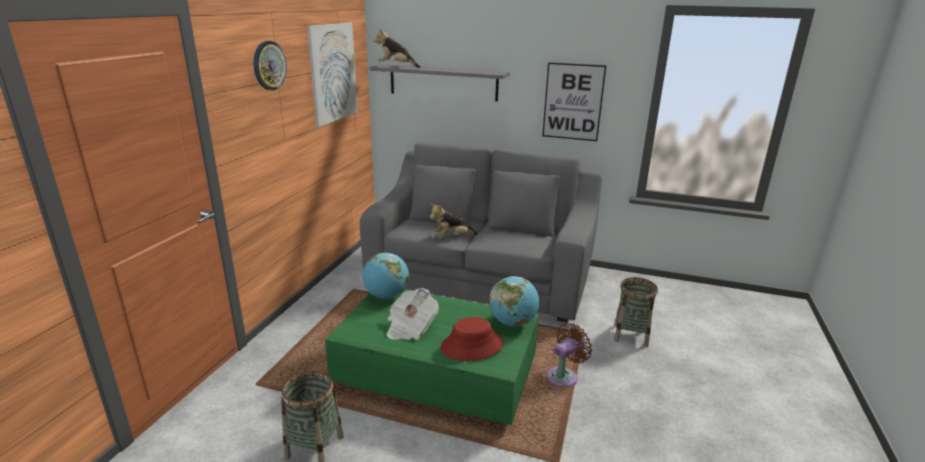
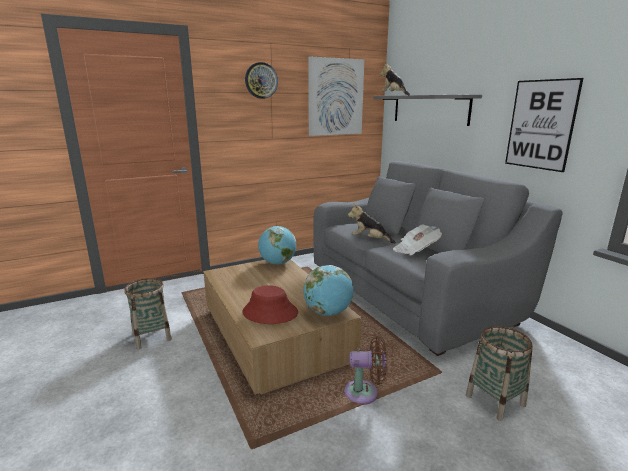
camera: 45 degrees right, 5 degrees down
(410, 327) = (256, 284): newspaper -> newspaper (416, 250)
(437, 373) = (275, 337): green coffee table -> brown coffee table

